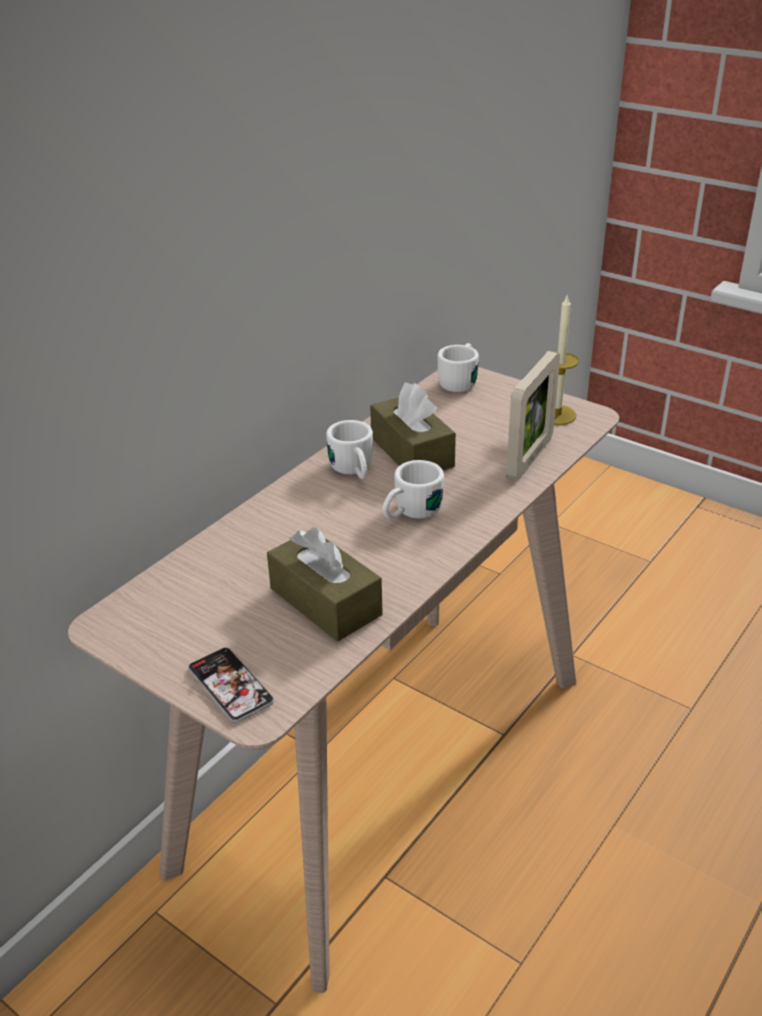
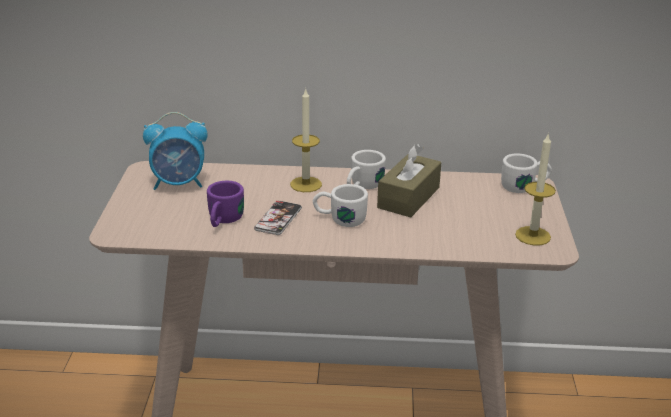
camera: 55 degrees right, 5 degrees down
(185, 608) = (179, 184): none -> alarm clock
(230, 685) = (129, 218): phone -> phone (278, 219)
(305, 507) = (306, 184): none -> candle
(325, 601) = (223, 221): brown tissue box -> purple mug
(530, 458) = (459, 242): picture frame -> none

